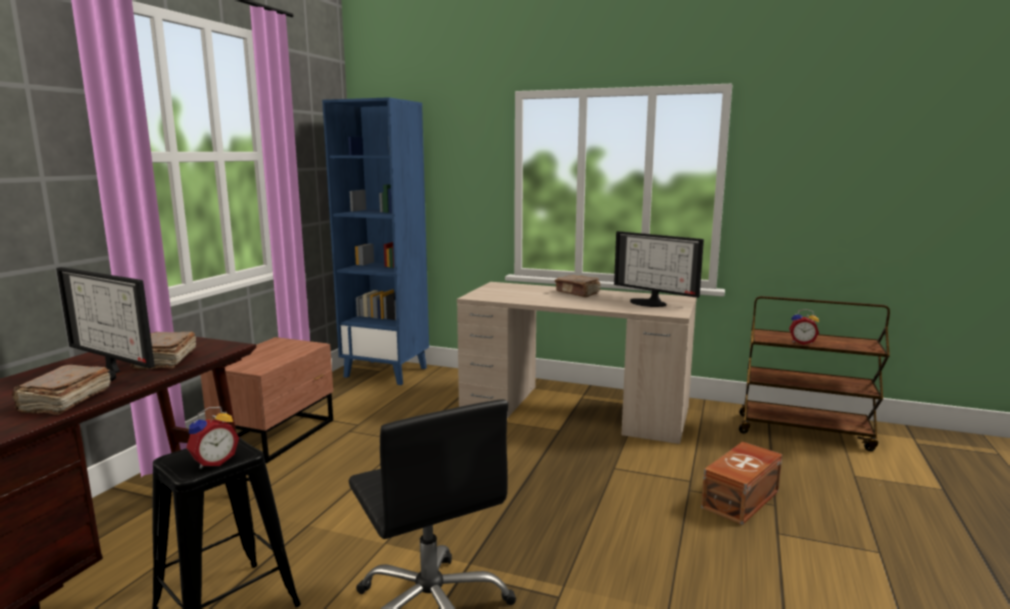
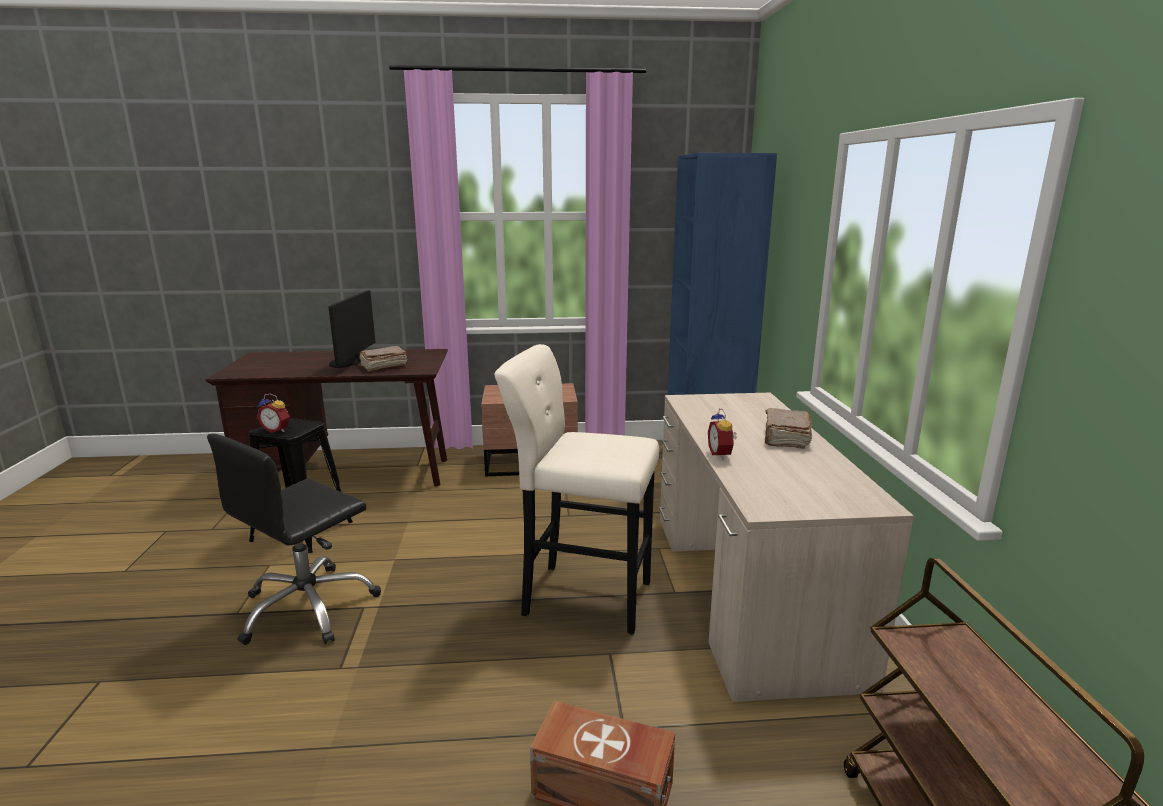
camera: 65 degrees right, 5 degrees up
(64, 402) = (300, 370): brown book -> none
(537, 463) = (580, 596): none -> beige stool
(650, 302) = (806, 485): monitor -> none
(802, 342) = (950, 690): alarm clock -> alarm clock (721, 454)

